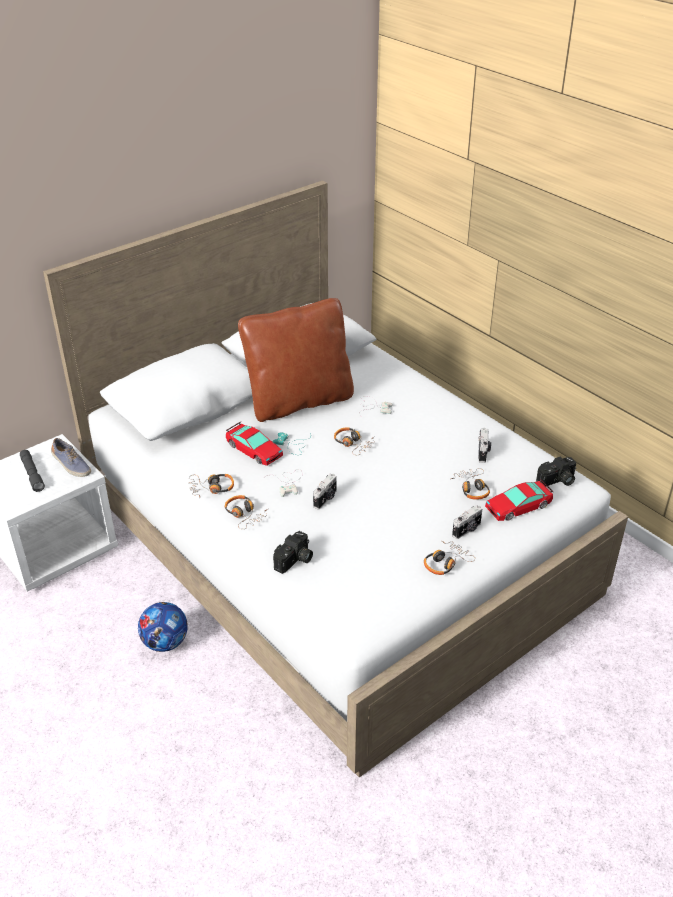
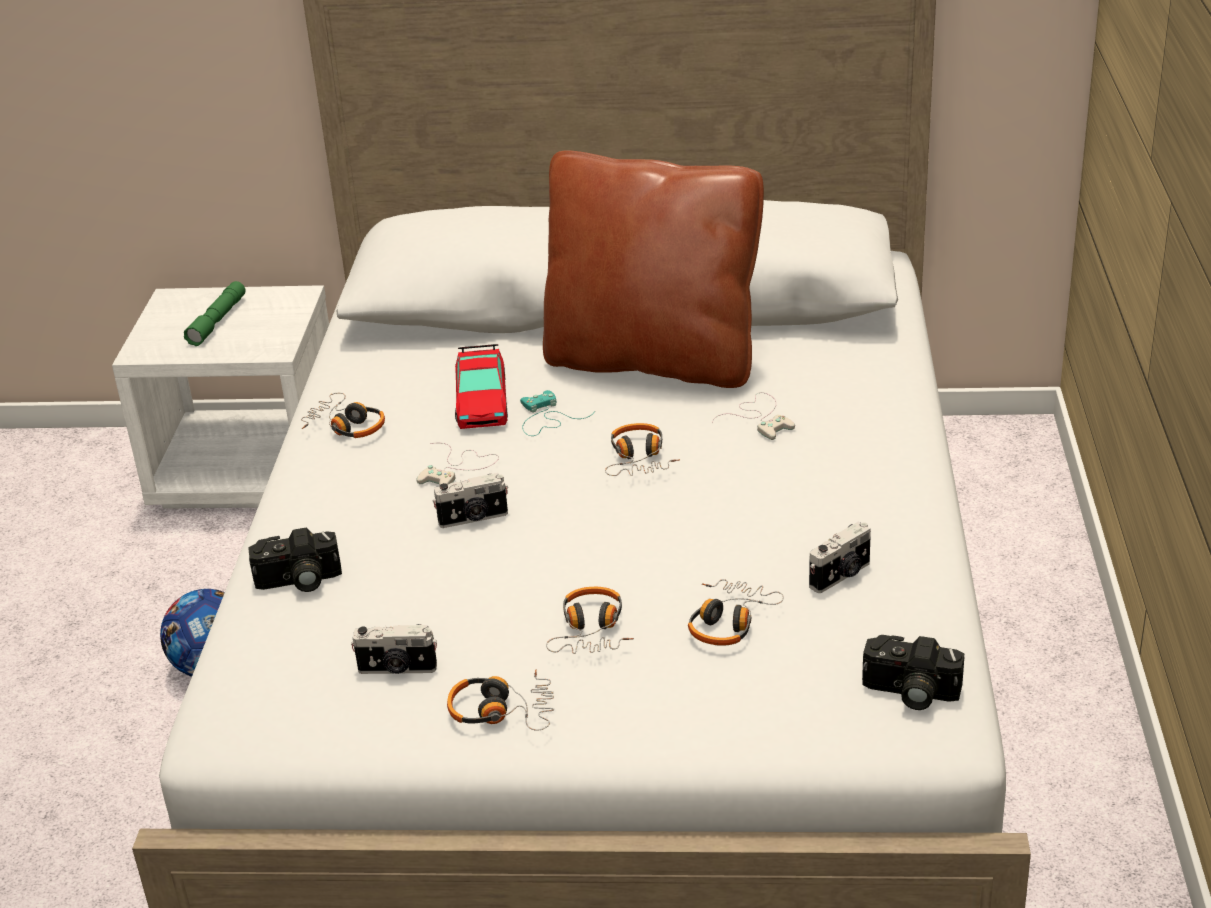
camera: 45 degrees right, 5 degrees down
(32, 474) = (217, 321): grey flashlight -> green flashlight
(71, 465) = (274, 330): shoe -> none
(244, 515) = (332, 483): headphones -> headphones (591, 631)
(467, 530) = (616, 682): camera -> camera (397, 669)
(518, 506) = (766, 694): toy car -> none

